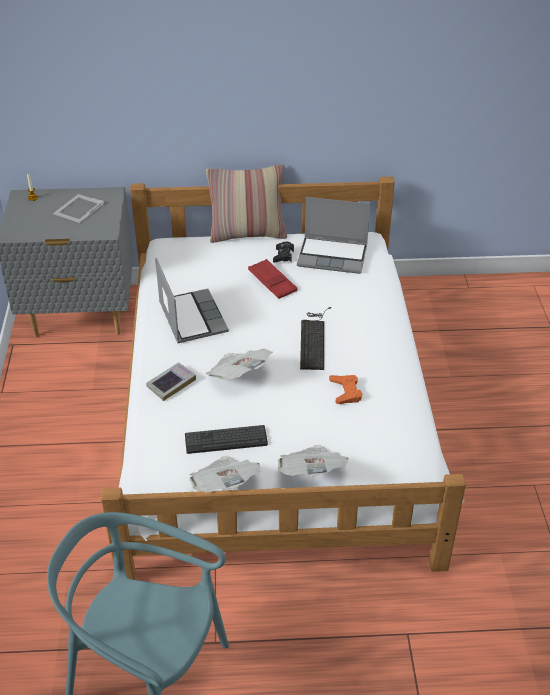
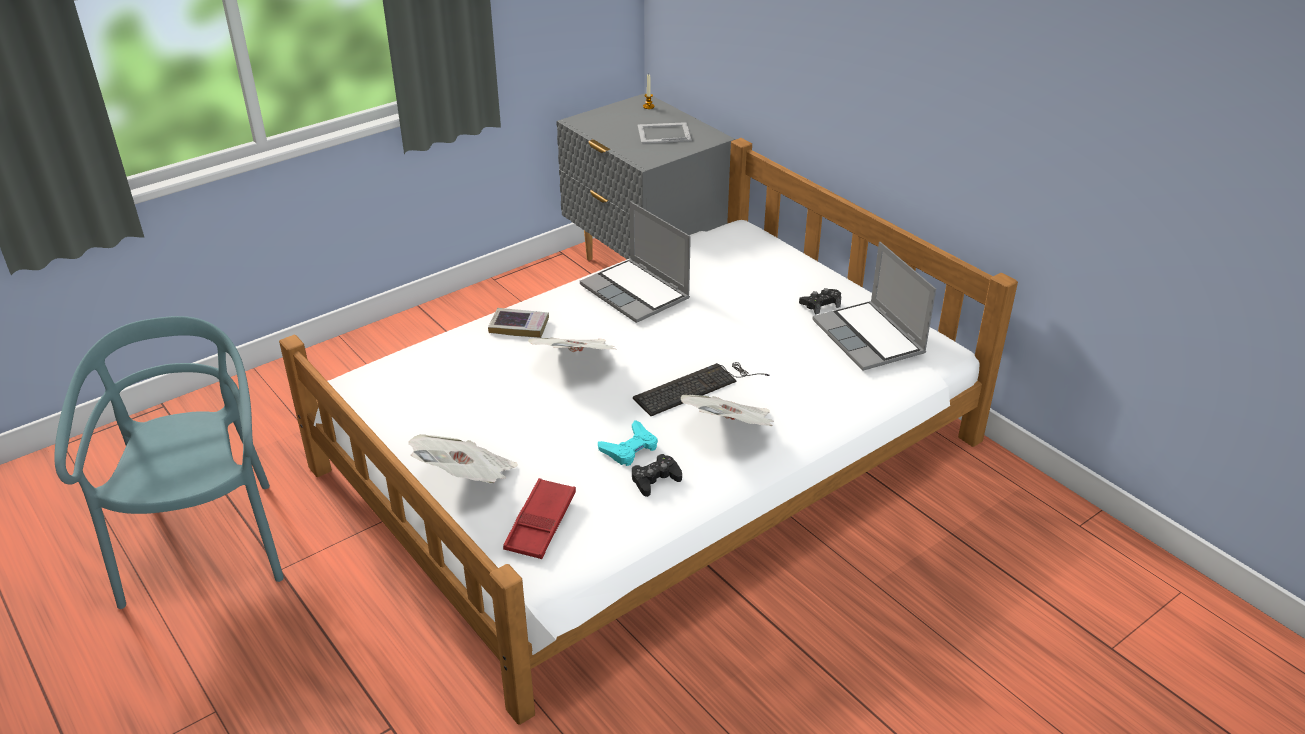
camera: 55 degrees right, 5 degrees down
(191, 317) = (636, 293): laptop -> laptop turned 105 degrees clockwise
(225, 486) = (397, 426): newspaper -> newspaper (730, 429)
(226, 440) = (467, 397): keyboard -> none
(247, 234) = (830, 267): pillow -> none
(272, 282) = (762, 317): red tray -> red tray (540, 524)
(345, 392) = (630, 448): orange game controller -> turquoise game controller
(382, 394) = (655, 479): none -> black game controller

